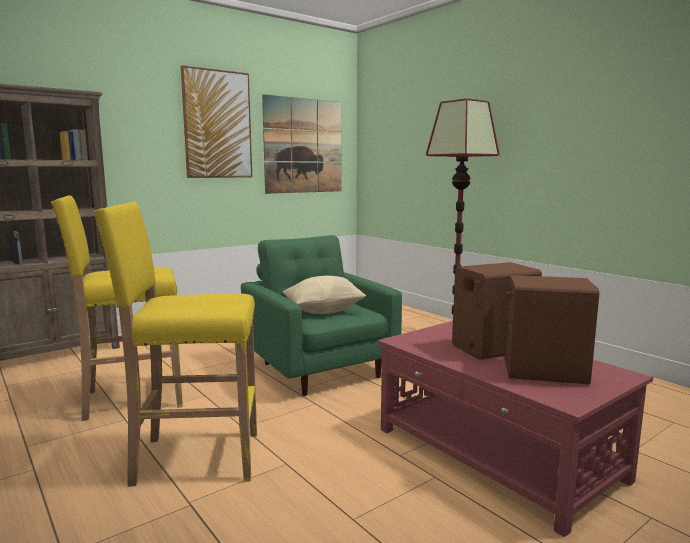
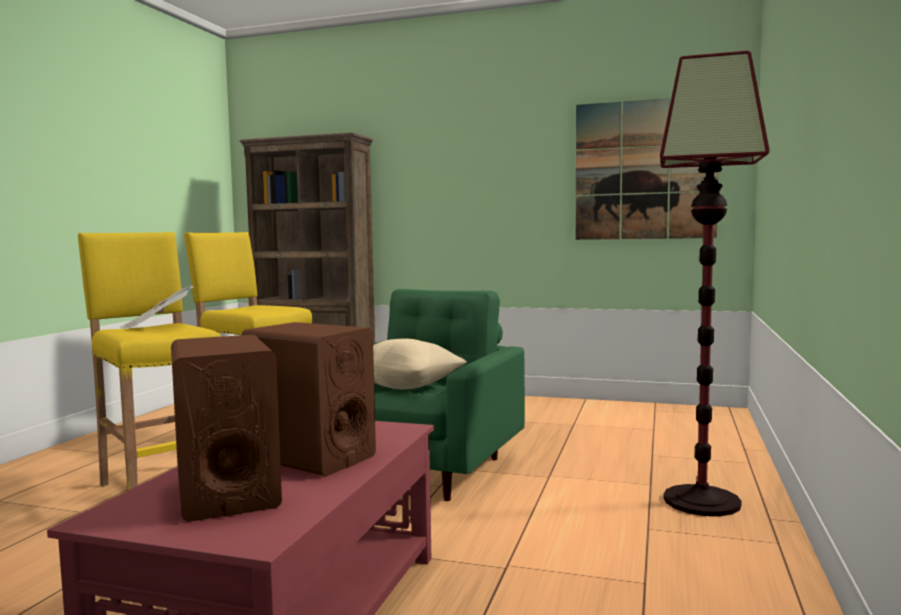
camera: 55 degrees right, 5 degrees down
(180, 301) = (157, 326): none -> newspaper
(217, 124) = (511, 152): picture -> none

